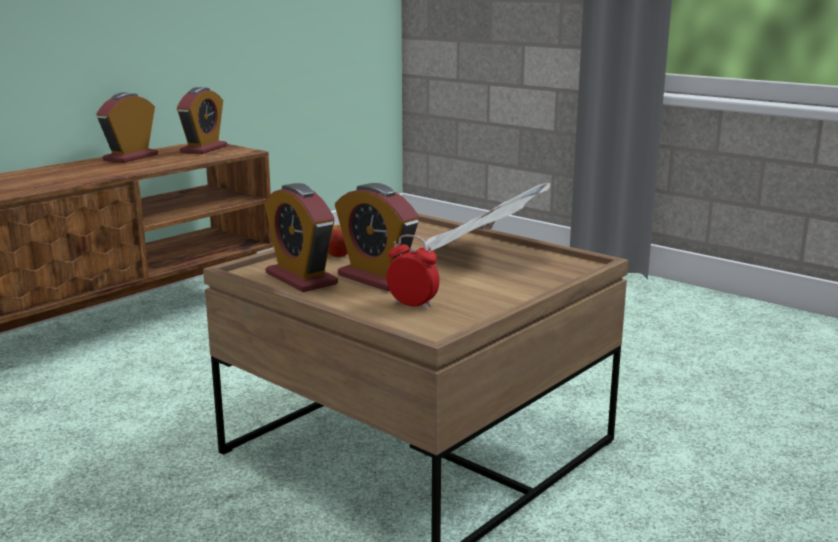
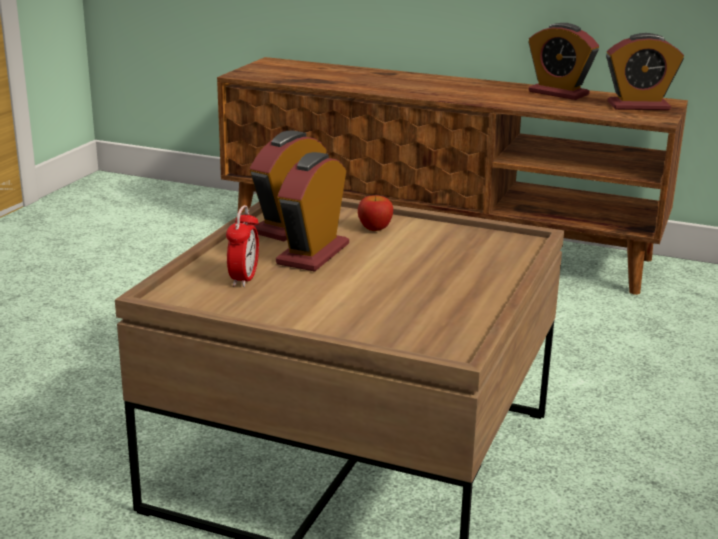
camera: 70 degrees right, 5 degrees up
(131, 157) = (558, 93): alarm clock -> alarm clock turned 150 degrees counterclockwise
(479, 253) = (445, 289): newspaper -> none

